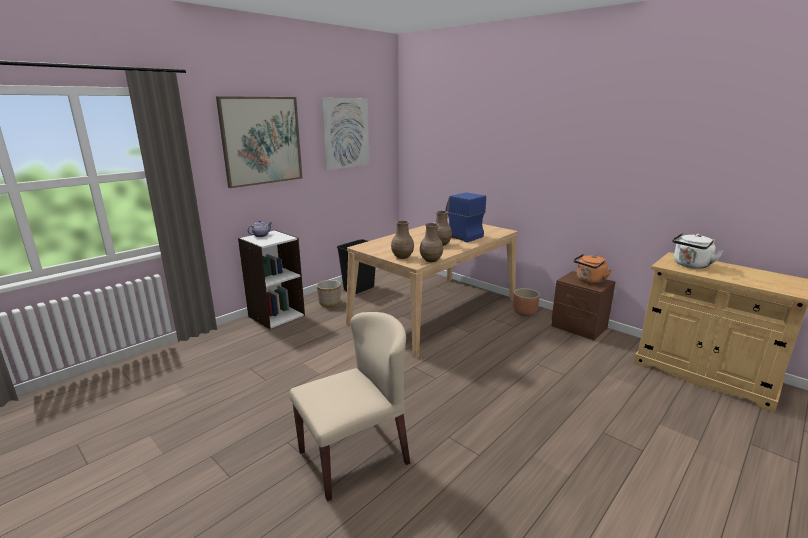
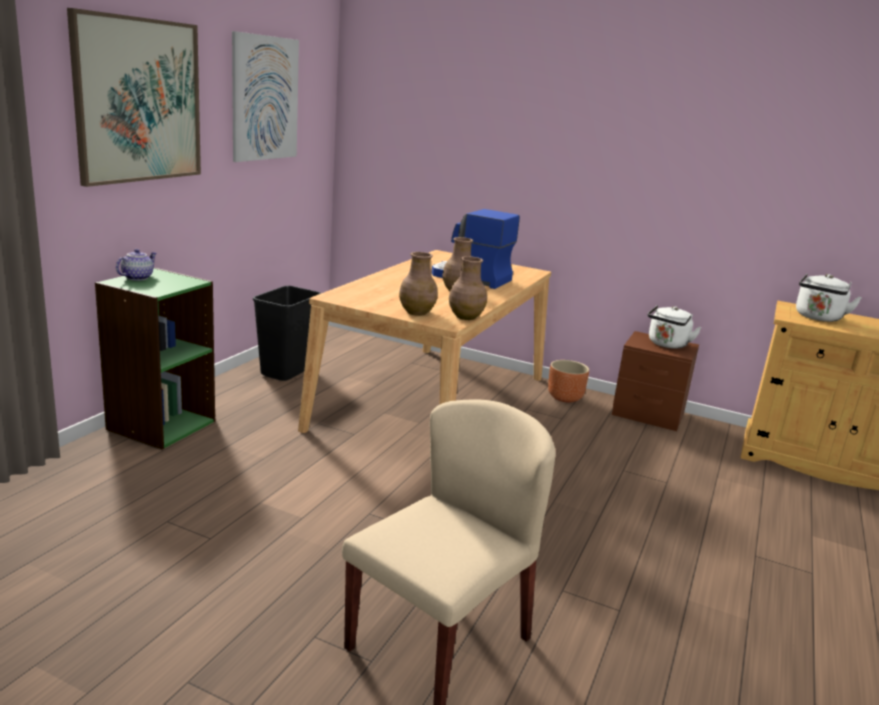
camera: 20 degrees left, 0 degrees up
(276, 315) = (161, 425): white bookcase -> green bookcase
(329, 303) = (248, 398): planter -> none
(589, 281) = (667, 345): orange kettle -> white kettle

